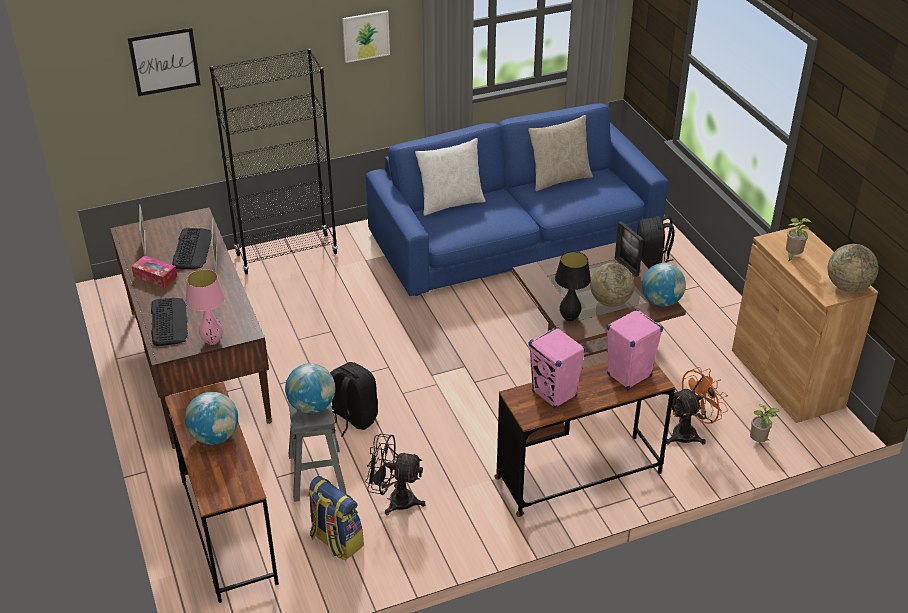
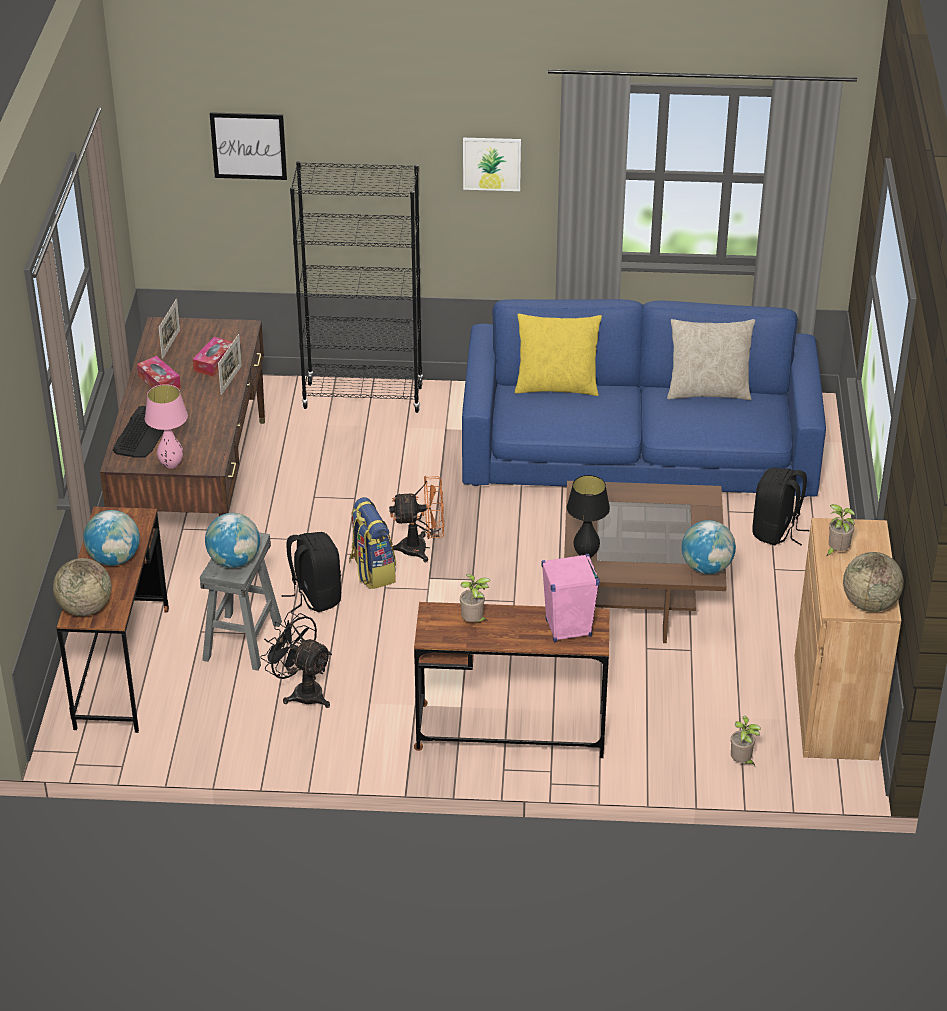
camera: 25 degrees right, 0 degrees up
(192, 249) = (214, 362): keyboard -> tissue box
(335, 541) = (218, 711): backpack -> backpack (372, 571)
(450, 203) = (557, 386): white pillow -> yellow pillow
(554, 394) = (474, 622): pink speaker -> potted plant
(610, 301) = (647, 550): globe -> globe (85, 608)
(626, 267) = (699, 517): picture frame -> none
(689, 433) = (669, 728): orange fan -> orange fan (421, 548)

